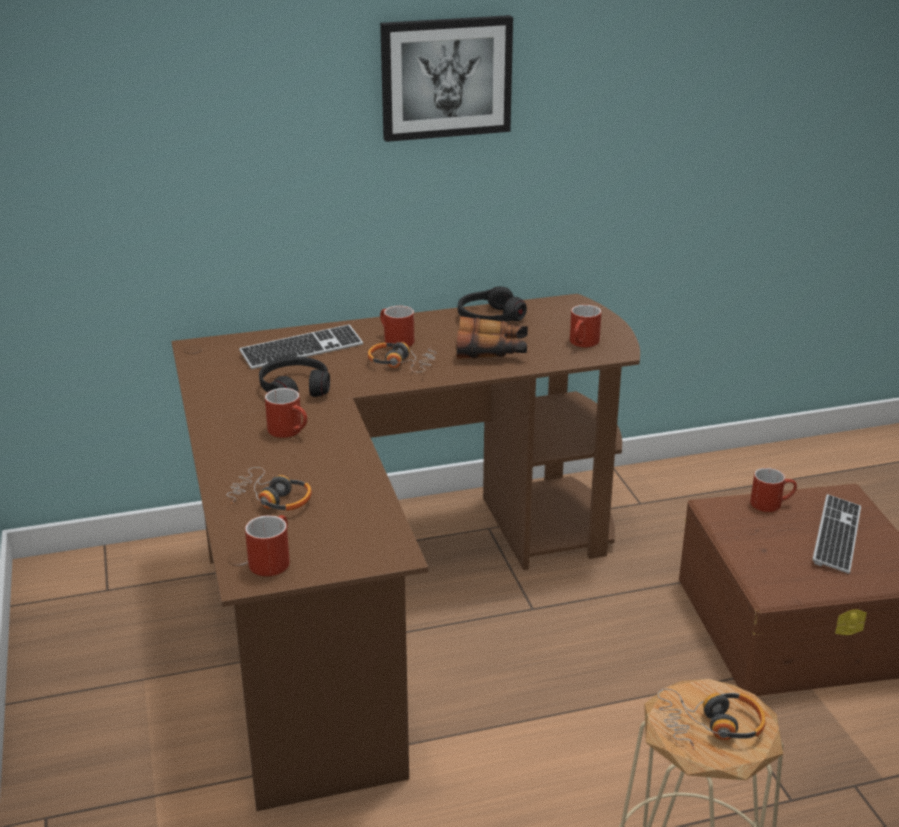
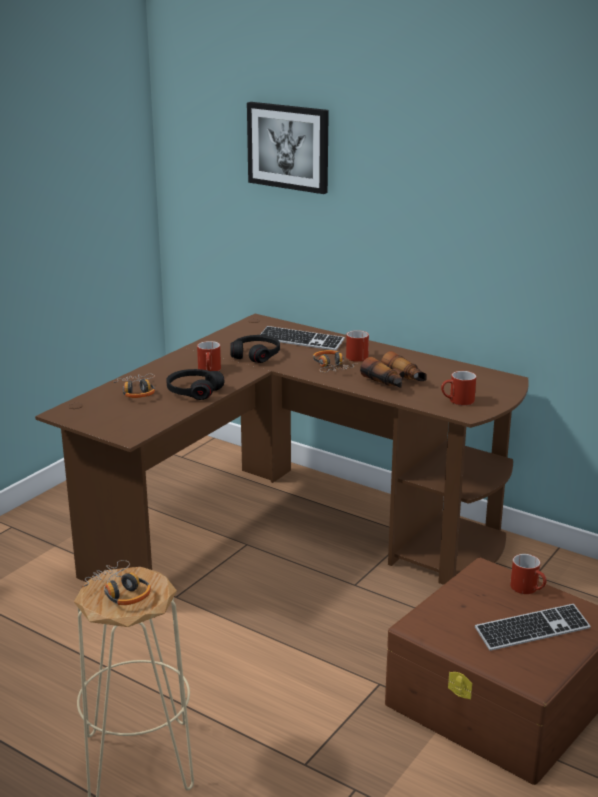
camera: 50 degrees right, 5 degrees down
(272, 559) = (83, 411): red mug -> none
(446, 77) = (440, 174): picture -> picture (289, 146)
(489, 317) = (437, 367): black headphones -> black headphones (194, 391)

